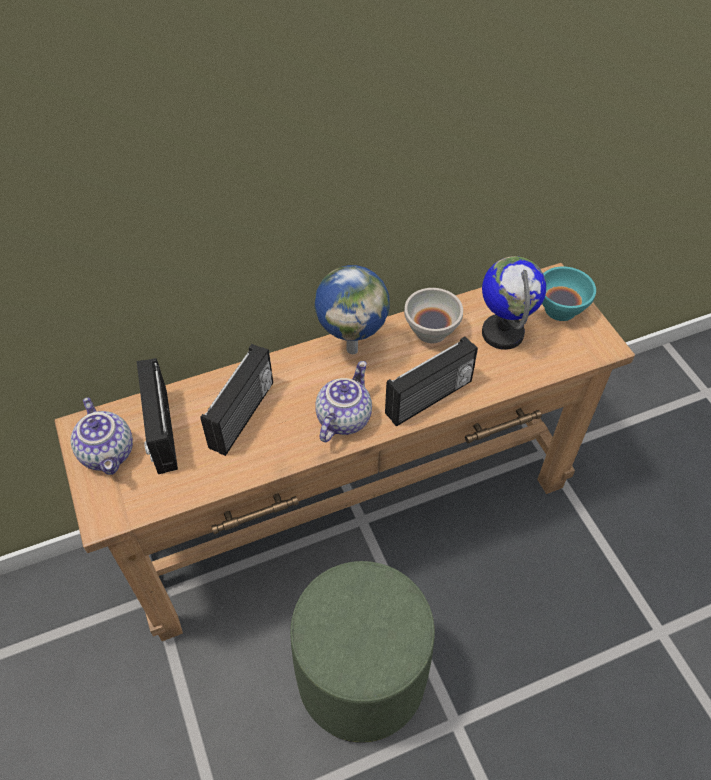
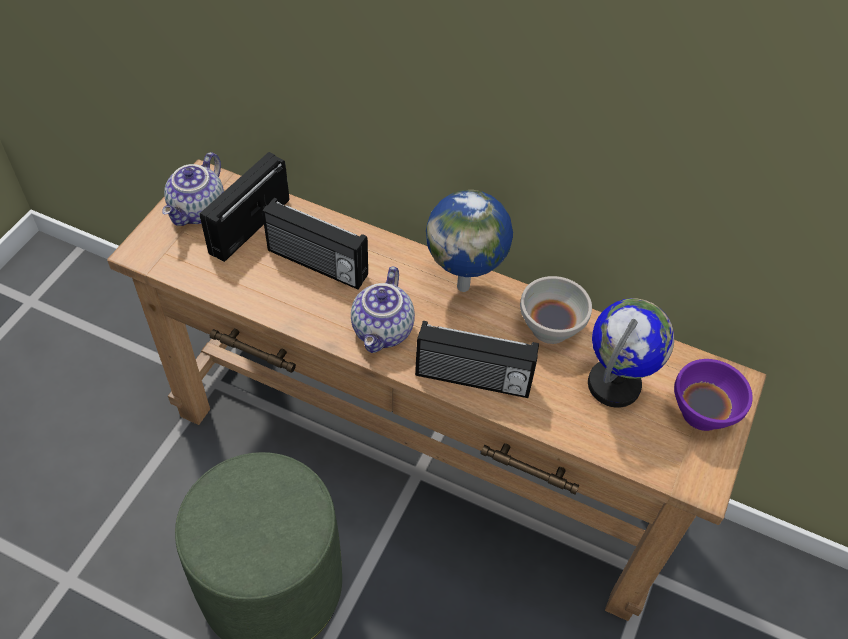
camera: 45 degrees right, 0 degrees up
(243, 415) = (316, 264): radio -> radio turned 45 degrees clockwise
(342, 418) = (384, 331): teapot -> teapot turned 120 degrees clockwise
(560, 309) = (703, 412): turquoise bowl -> purple bowl

